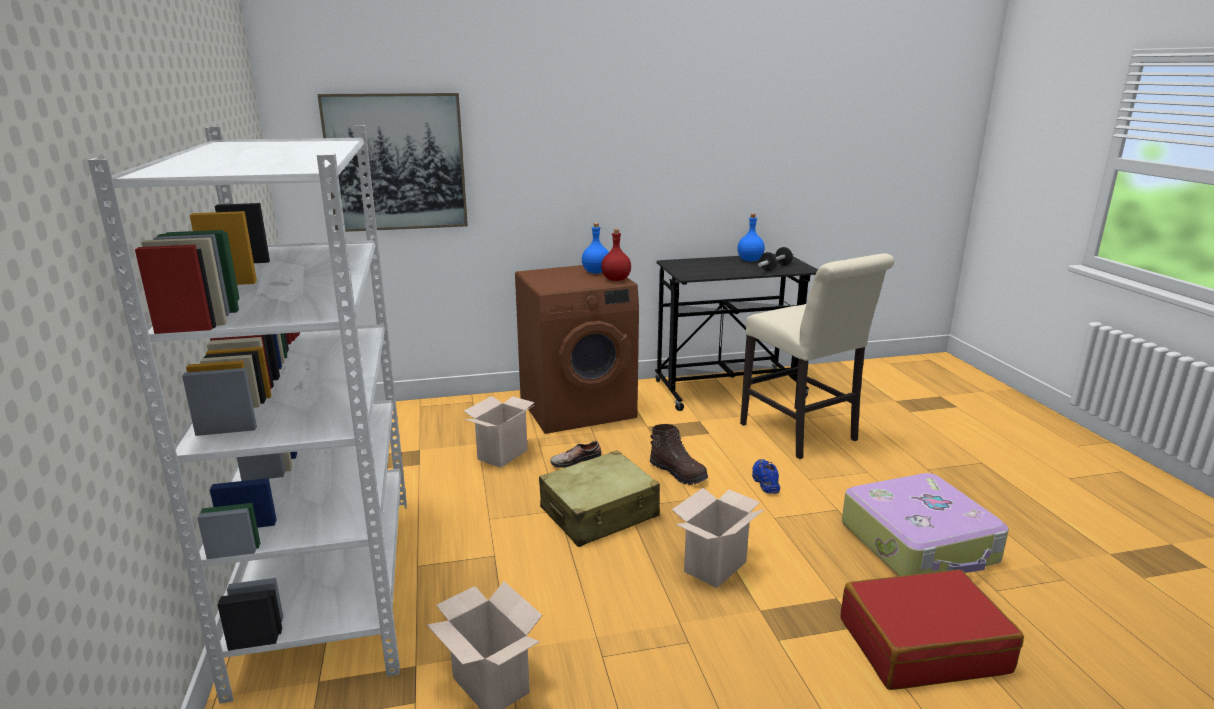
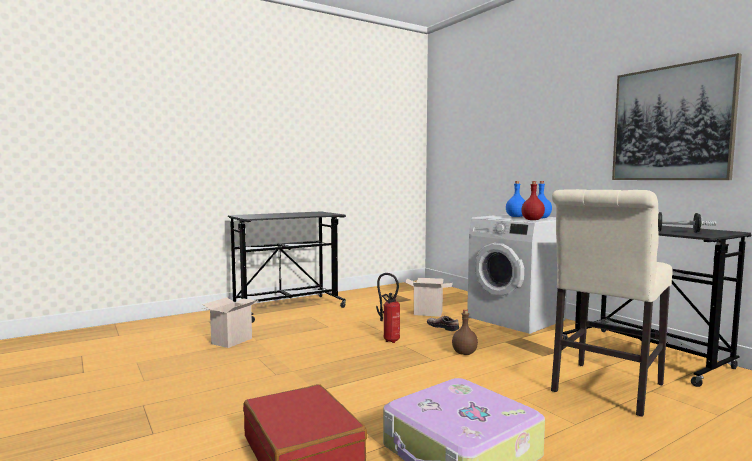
camera: 70 degrees right, 15 degrees down
(330, 584) = (289, 308): white bookcase -> black desk
(396, 162) = (468, 145): picture -> picture (671, 123)
(578, 408) = (514, 318): brown washing machine -> white washing machine
(599, 513) = (389, 340): beige suitcase -> fire extinguisher
(678, 473) = (464, 353): brown boot -> brown bottle
(715, 565) = (357, 374): cardboard box -> none
(749, 260) = (681, 228): blue bottle -> blue bottle (516, 216)
(765, 482) = (489, 381): blue shoe -> none

